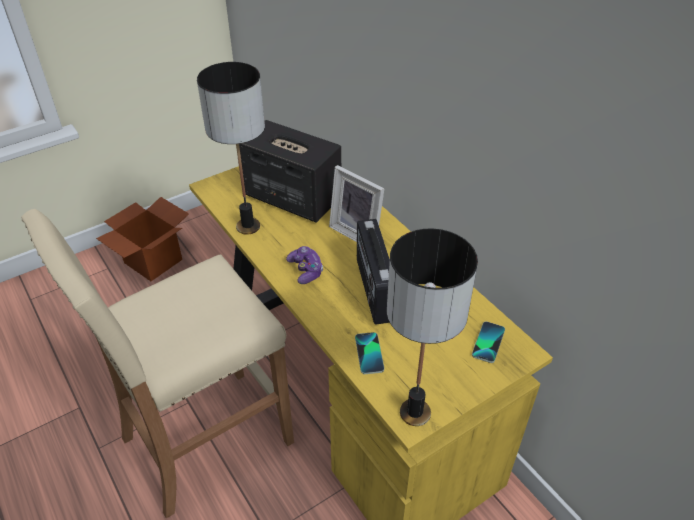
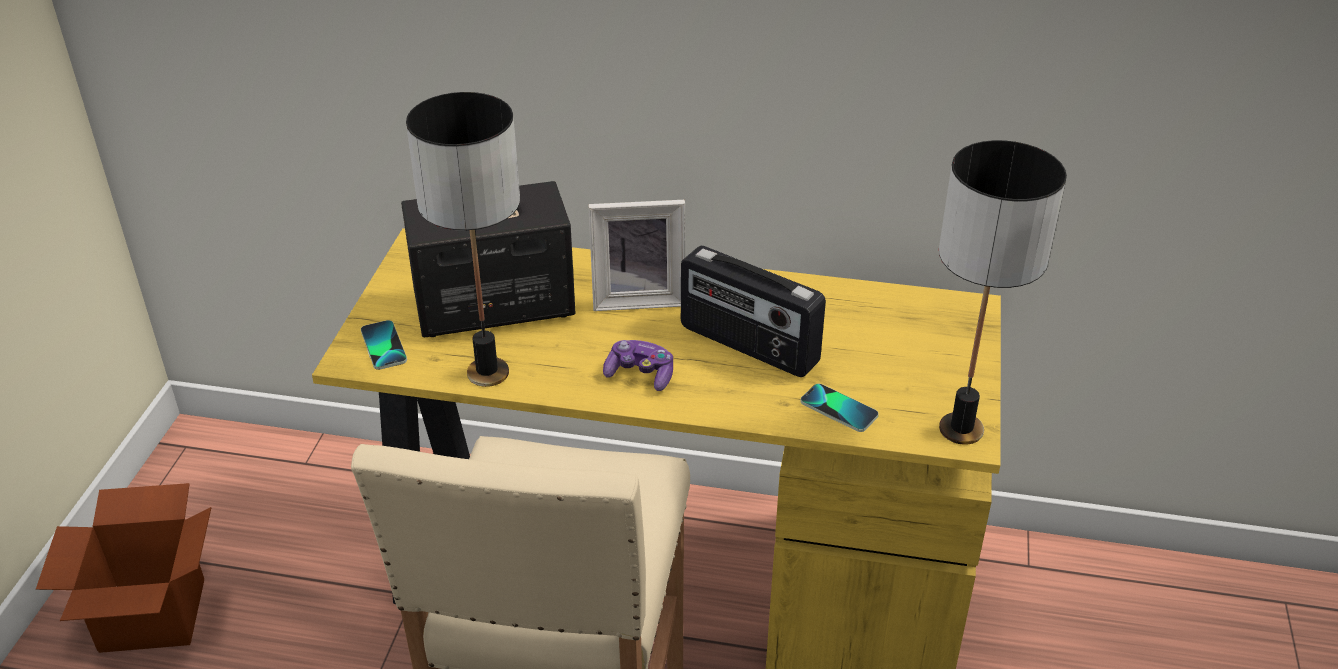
camera: 45 degrees left, 5 degrees down
(488, 342) = (930, 320): phone -> phone (383, 346)

